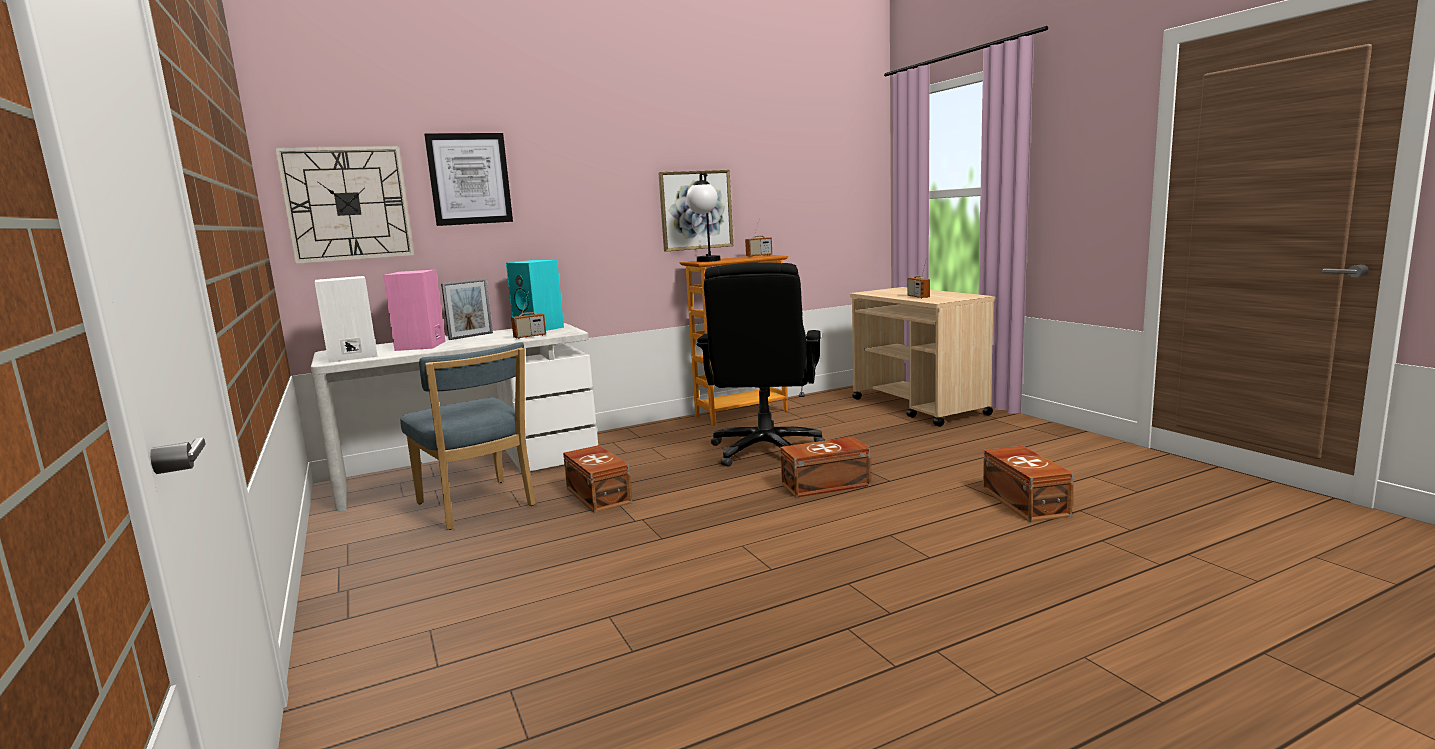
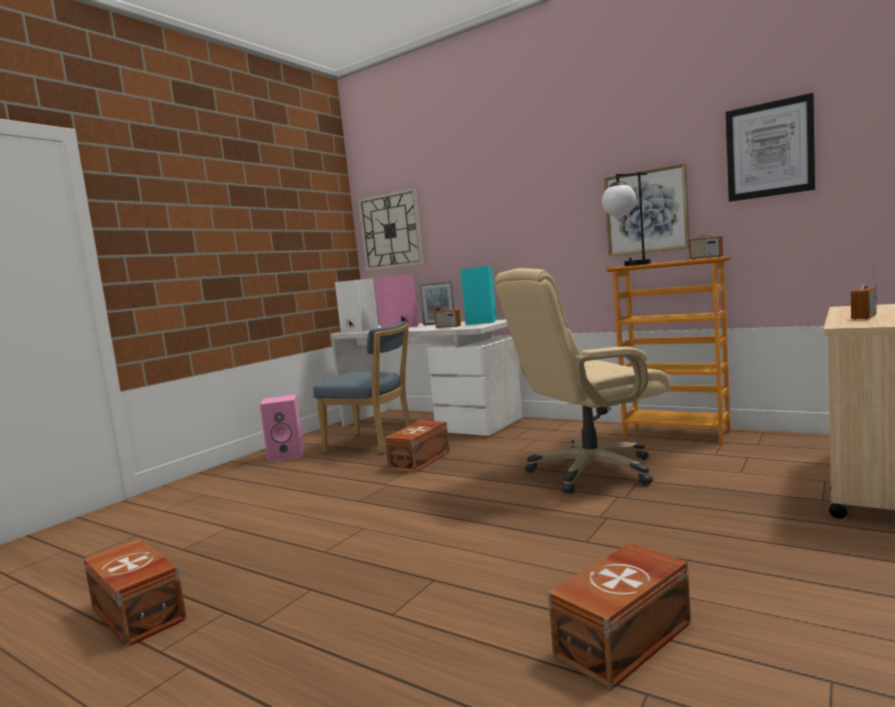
camera: 60 degrees right, 5 degrees down
(386, 558) = (287, 455): none -> pink speaker
(469, 179) = (455, 205): picture -> picture (769, 150)
(478, 506) = (372, 444): blue chair -> blue chair turned 90 degrees counterclockwise
(766, 450) = (590, 471): black office chair -> beige office chair
(827, 485) = (534, 518): brown storage box -> brown storage box (136, 615)

